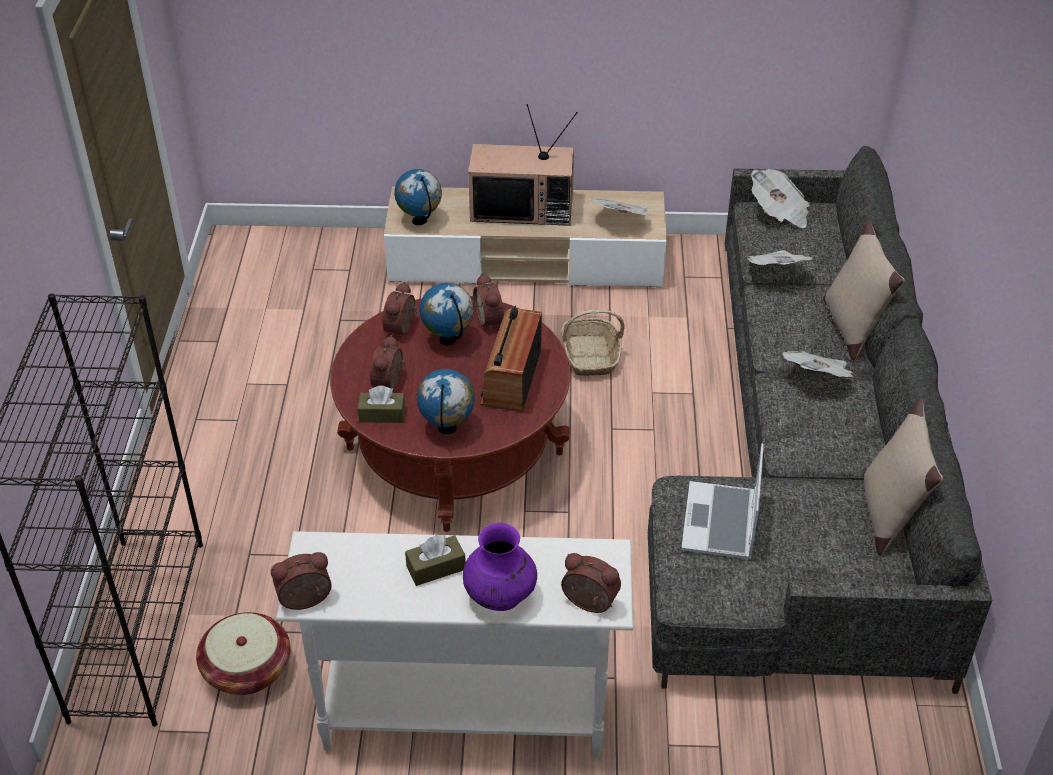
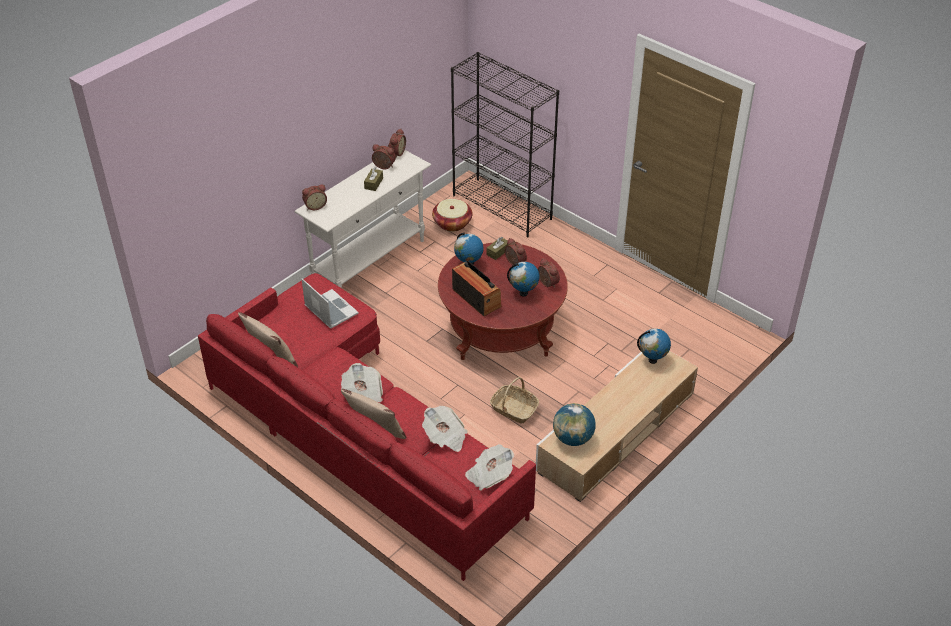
camera: 130 degrees right, 0 degrees up
(491, 320) = (522, 313): alarm clock -> alarm clock (383, 167)
(500, 597) = (344, 190): purple vase -> none
(523, 208) = (625, 406): television -> none
(623, 220) = (573, 438): newspaper -> globe
(807, 468) = (358, 433): grey sofa -> red sofa

